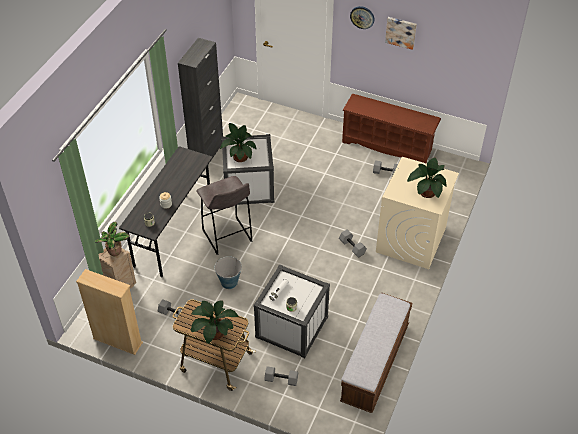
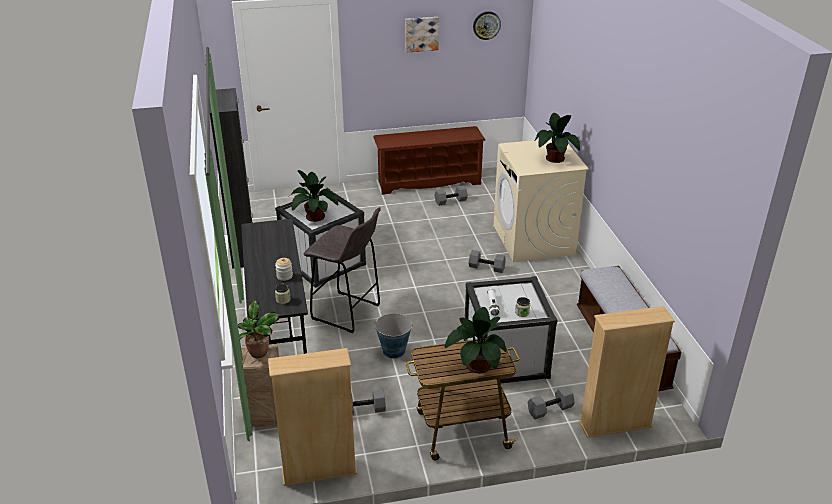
camera: 35 degrees left, 15 degrees down
(310, 414) = (615, 425): none -> beige bookcase
(362, 17) = (375, 30): wall clock -> wall clock (486, 25)

